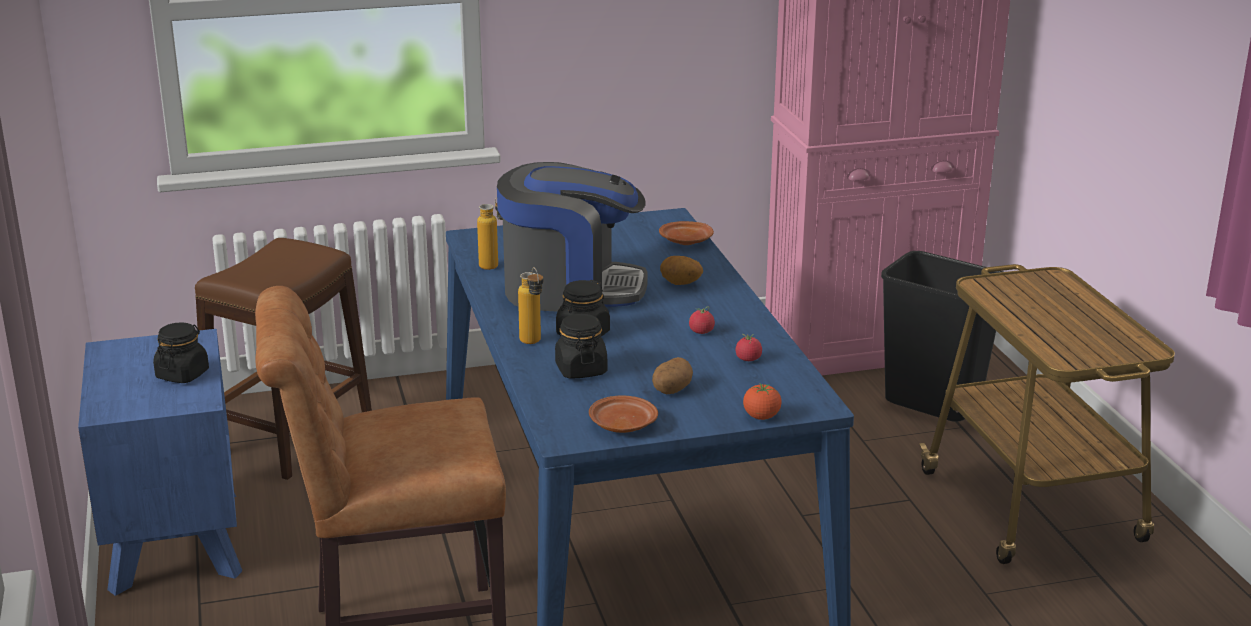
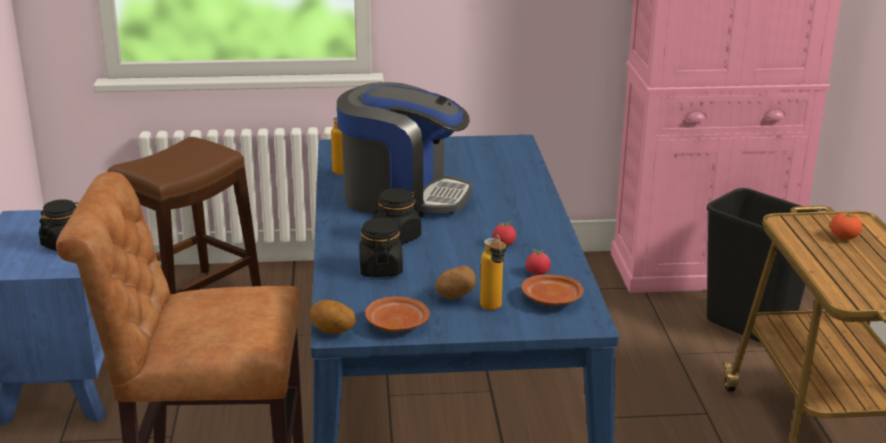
camera: 10 degrees right, 0 degrees up
(533, 344) = (348, 242): bottle -> bottle (493, 310)
(680, 284) = (502, 199): potato -> potato (332, 332)
(687, 241) = (522, 163): brown plate -> brown plate (552, 300)
(761, 417) = (529, 329): tomato -> tomato (844, 238)

